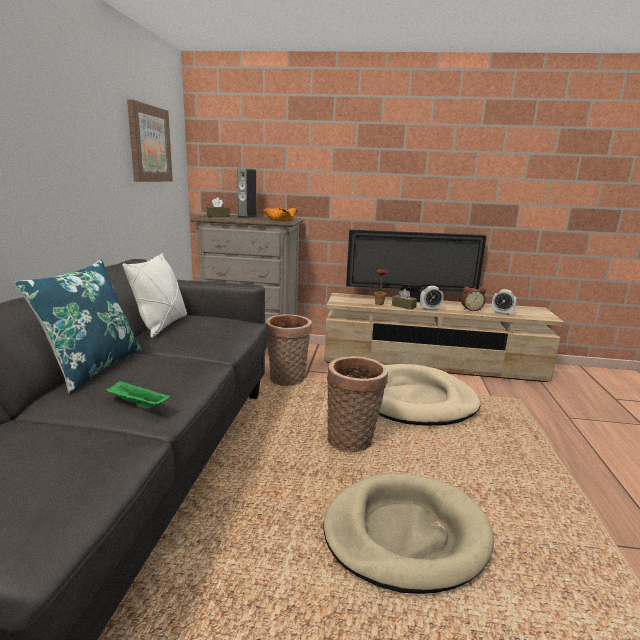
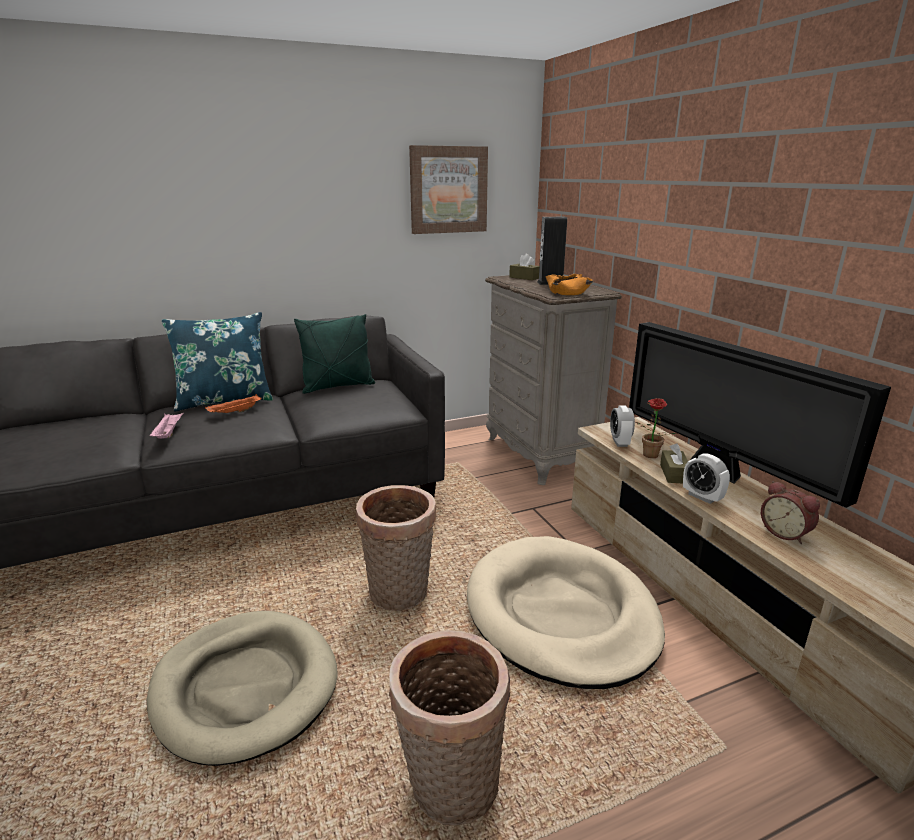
camera: 60 degrees right, 5 degrees up
(137, 404) = (168, 433): green tray -> pink tray
(143, 368) = (235, 412): none -> orange tray
(162, 325) = (338, 386): white pillow -> green pillow
(287, 380) = (491, 505): basket -> basket (450, 788)
(502, 313) = (832, 571): alarm clock -> alarm clock (619, 442)

